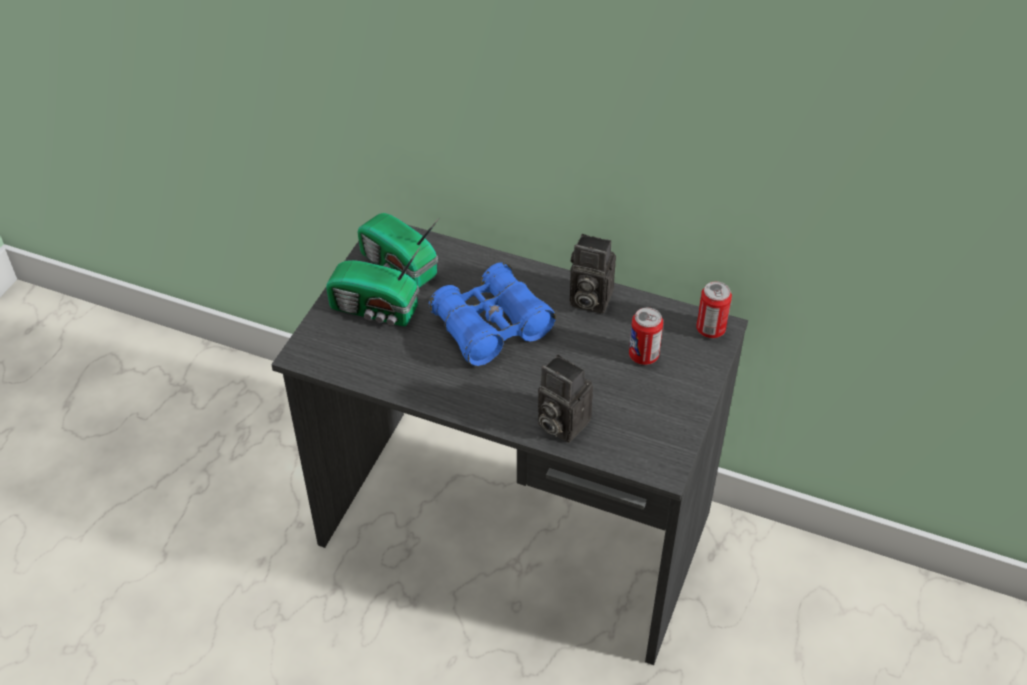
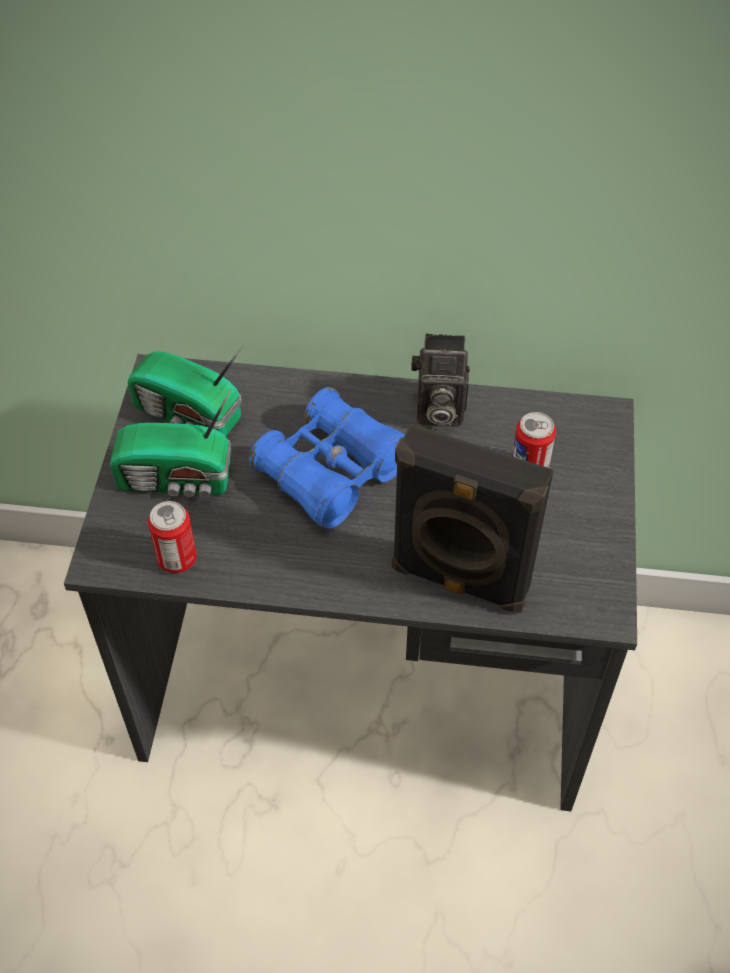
camera: 15 degrees left, 5 degrees up
(560, 423) = (459, 581): camera -> black speaker
(710, 329) = (595, 420): can -> can (177, 559)

